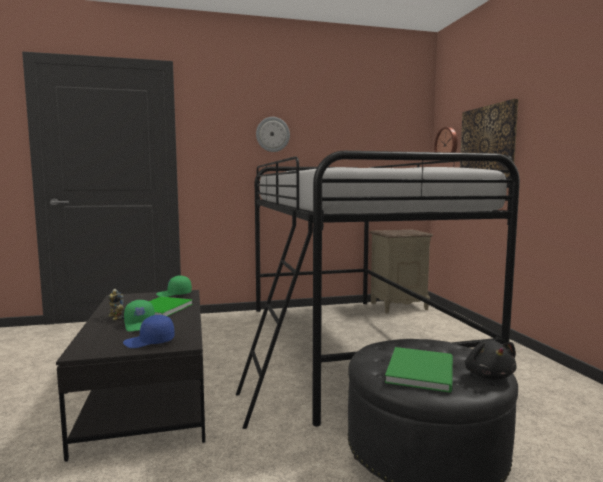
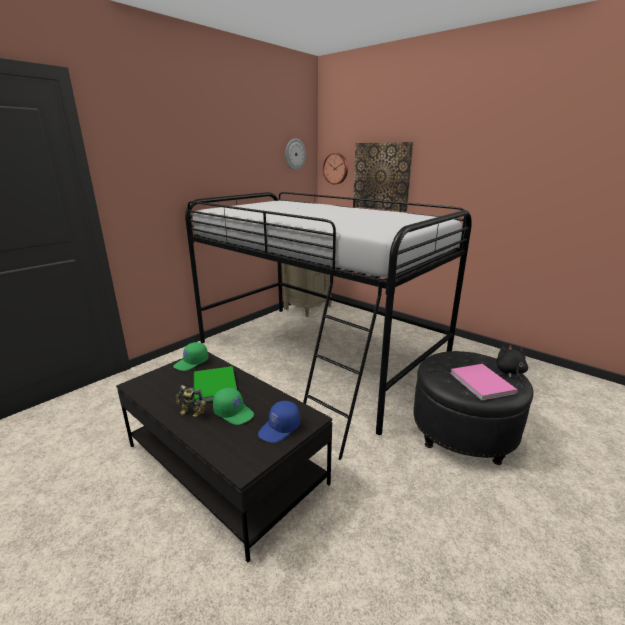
camera: 35 degrees left, 15 degrees up
(272, 134) = (194, 163): wall clock -> wall clock (294, 154)
(422, 370) = (482, 382): green book -> pink book
(488, 375) = (510, 372): black plush toy -> black plush toy turned 135 degrees counterclockwise

